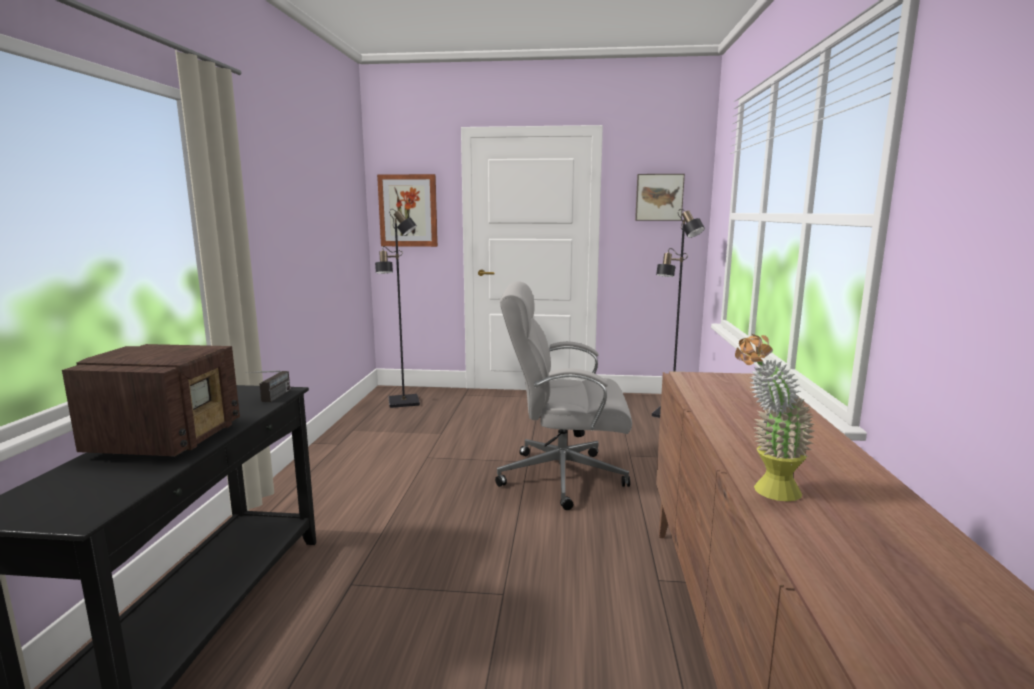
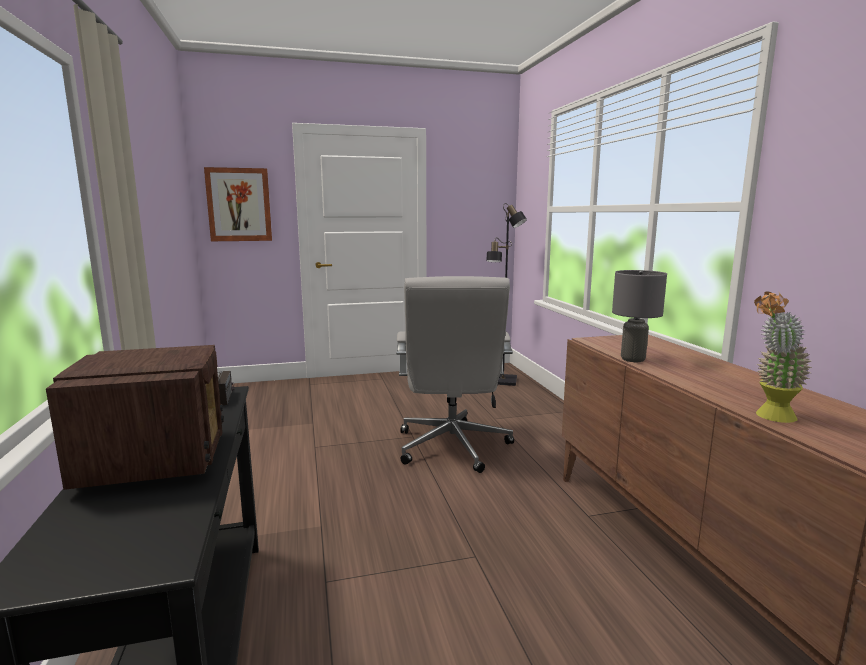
camera: 20 degrees left, 0 degrees up
(403, 402) = (252, 398): black floor lamp -> none
(562, 477) = (452, 445): grey office chair -> grey office chair turned 75 degrees counterclockwise
(659, 197) = (475, 194): picture -> none
(701, 403) = (632, 360): none -> grey table lamp

